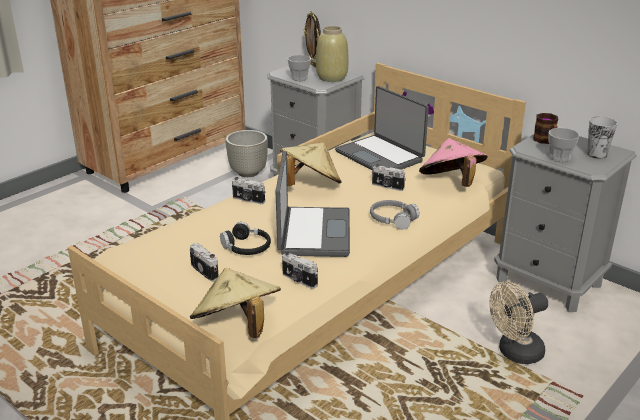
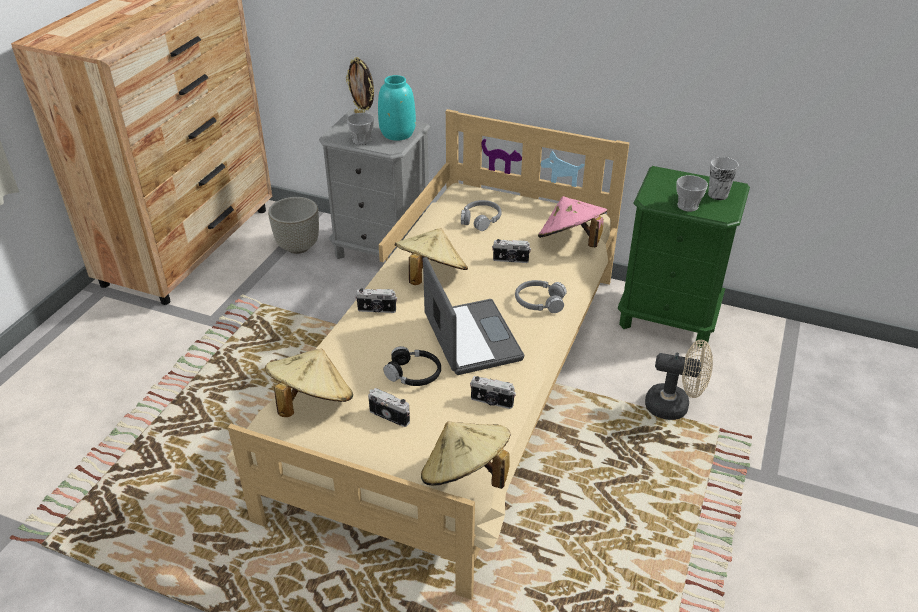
camera: 20 degrees left, 10 degrees up
(150, 249) = (311, 402): none -> beige hat
(331, 78) = (397, 134): beige vase -> turquoise vase
(380, 156) = (480, 220): laptop -> grey headphones
(515, 353) = (674, 406): beige fan -> beige fan turned 120 degrees counterclockwise
(546, 141) = (663, 186): mug -> none
(548, 282) = (668, 318): grey nightstand -> green nightstand

